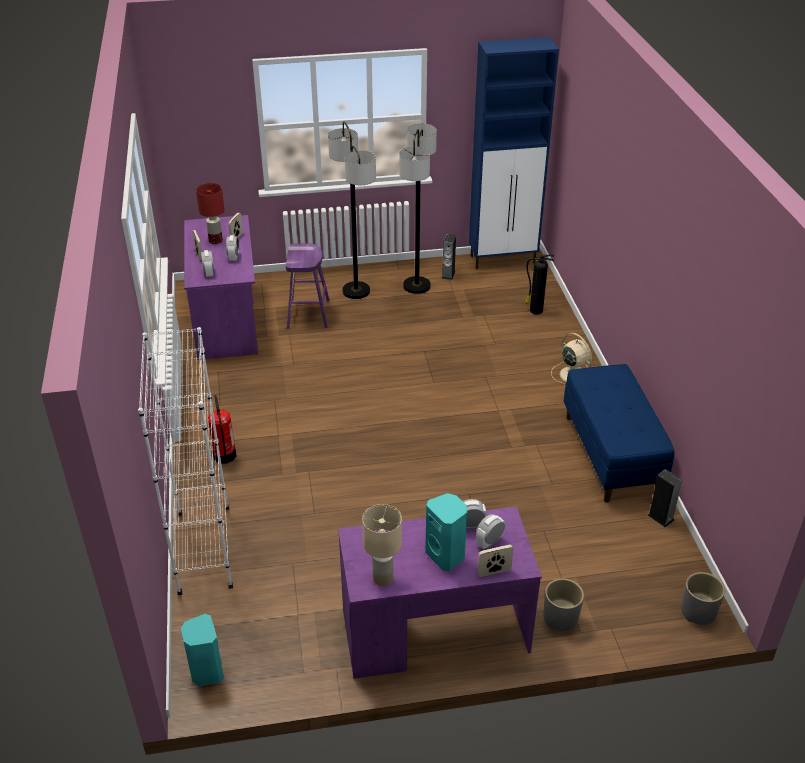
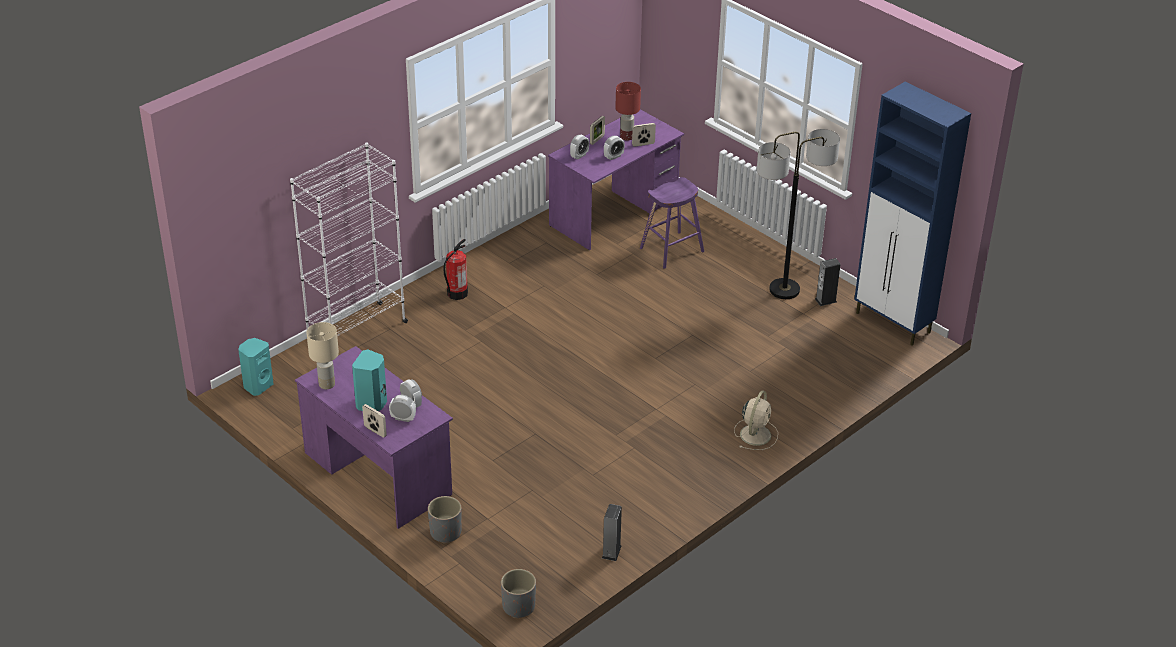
camera: 55 degrees right, 0 degrees up
(356, 291) = (734, 260): floor lamp -> none
(535, 310) = (830, 375): fire extinguisher -> none
(611, 455) = (665, 496): blue bench -> none

